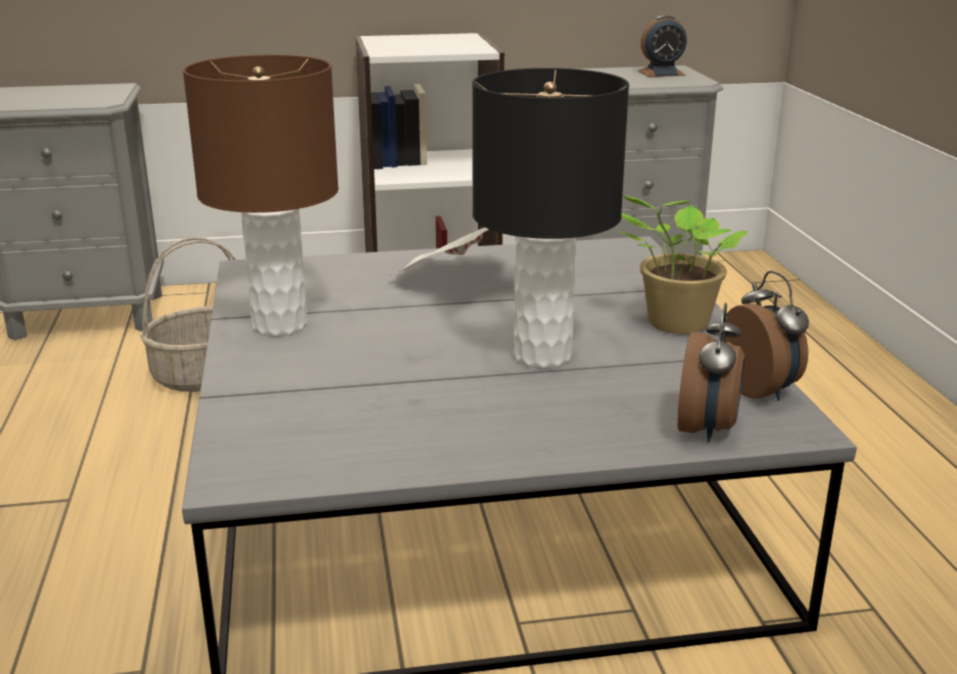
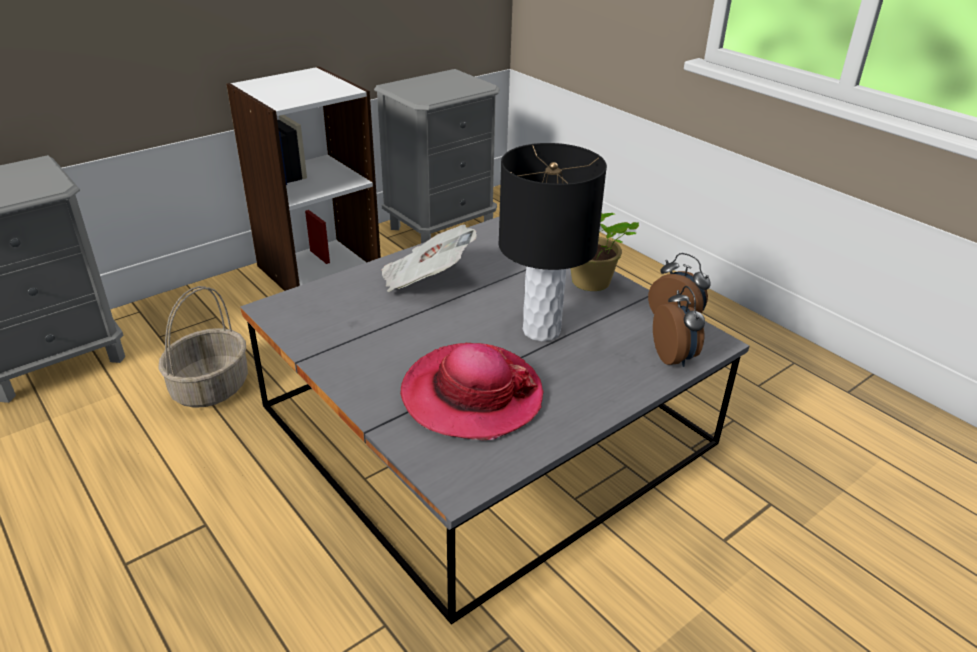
camera: 30 degrees left, 10 degrees up
(280, 325) = (353, 354): brown table lamp -> none
(367, 396) = (472, 395): none -> hat
(661, 73) = (450, 80): alarm clock -> none

